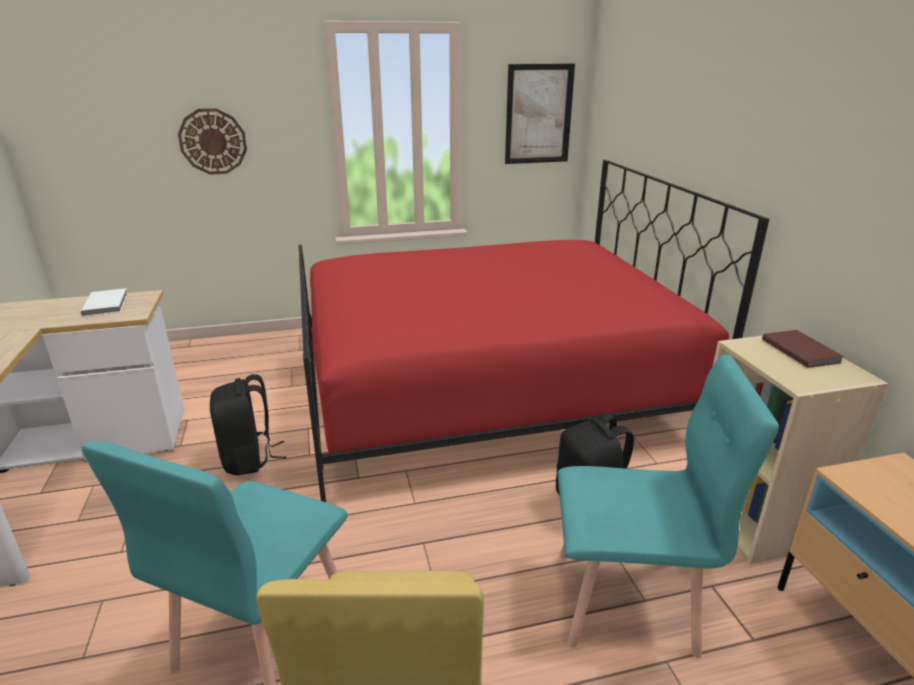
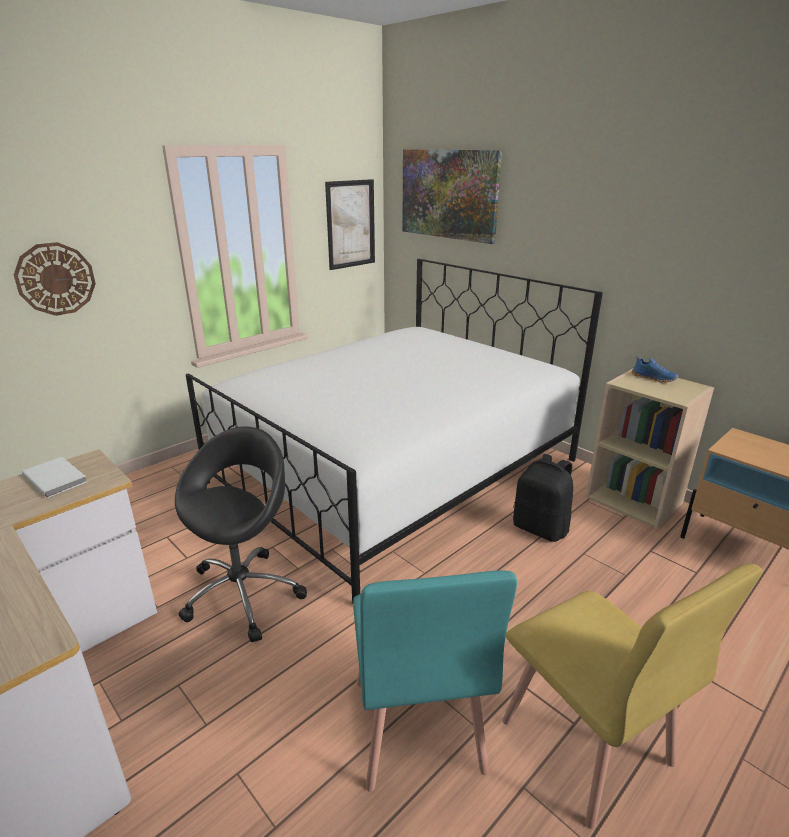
camera: 30 degrees left, 0 degrees up
(249, 459) = (245, 592): black backpack -> black office chair
(489, 394) = (396, 470): red bed -> white bed
(626, 601) = (618, 580): turquoise chair -> none
(640, 81) = (448, 194): none -> picture
(801, 350) = (653, 378): brown book -> blue shoe

